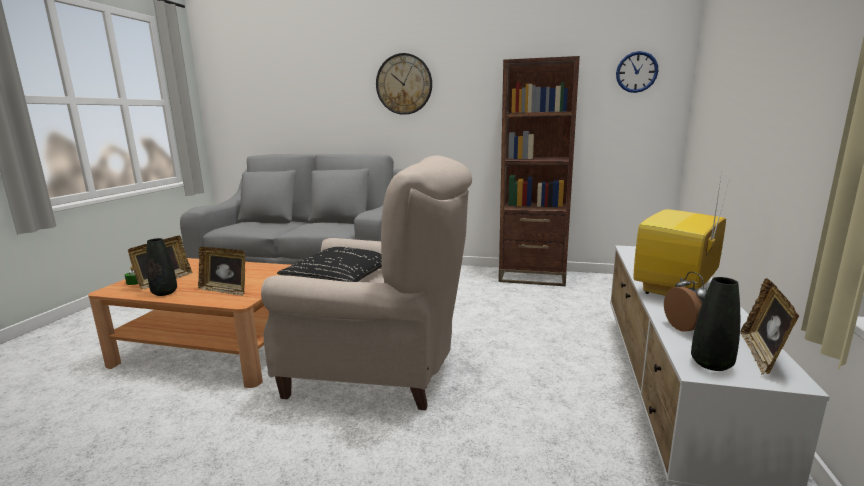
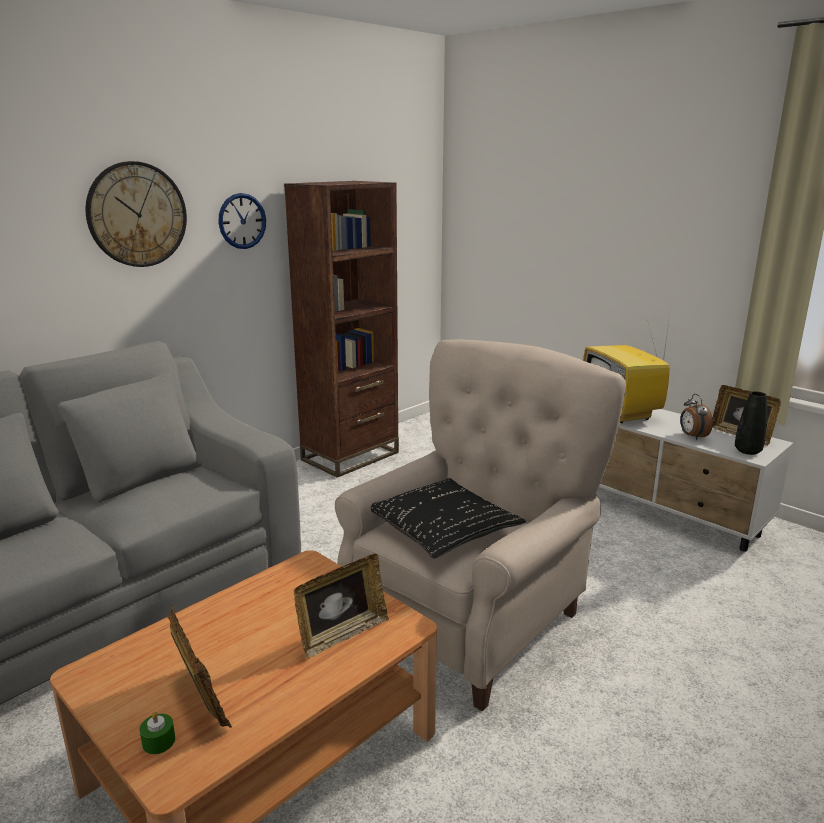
camera: 60 degrees left, 5 degrees up
(164, 293) = (280, 700): black vase -> none
(636, 72) = (403, 193): wall clock -> wall clock (242, 221)
(686, 328) = (692, 436): alarm clock -> alarm clock turned 120 degrees counterclockwise

